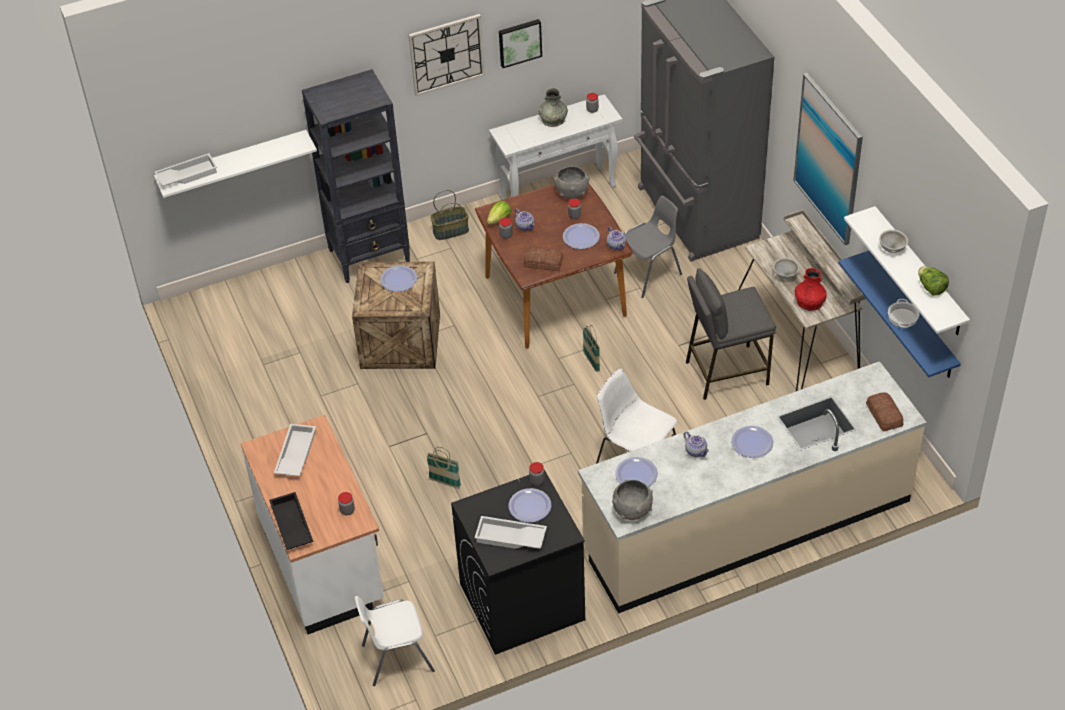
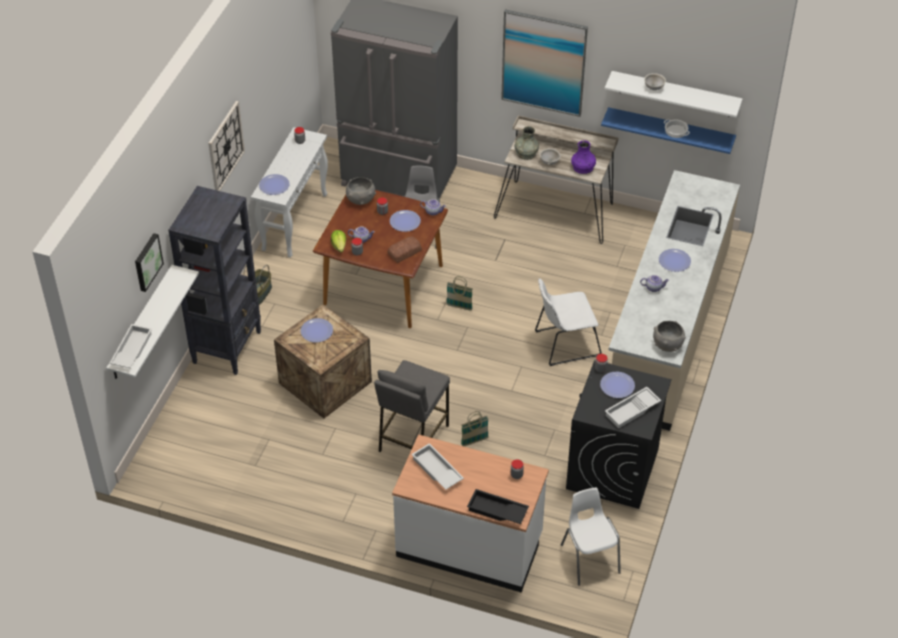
camera: 50 degrees left, 0 degrees up
(396, 657) = (589, 558): white chair -> white chair turned 135 degrees clockwise
(519, 42) = (254, 111): picture -> picture (147, 262)
(553, 119) = (283, 163): grey vase -> grey vase (526, 153)
(636, 474) = (642, 324): plate -> plate (274, 185)
(726, 372) = (542, 256): grey stool -> grey stool (412, 438)
(809, 302) = (583, 168): red vase -> purple vase
(883, 415) = (716, 197): bread -> none
(931, 288) = (702, 95): lettuce -> none

